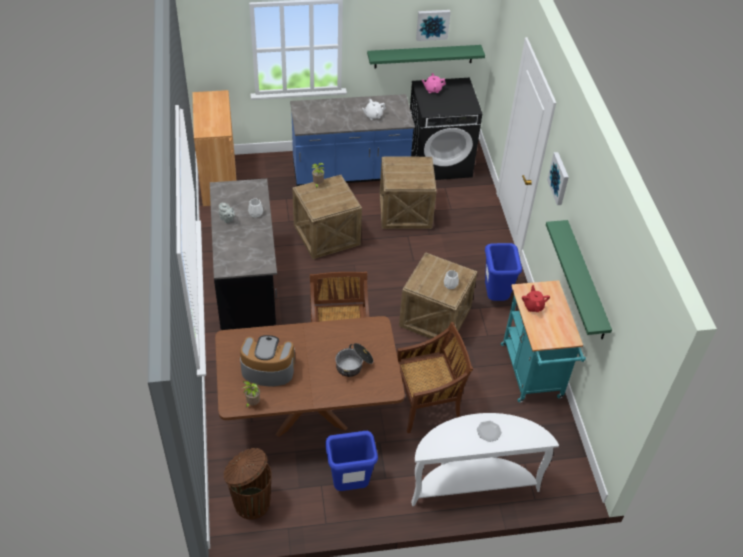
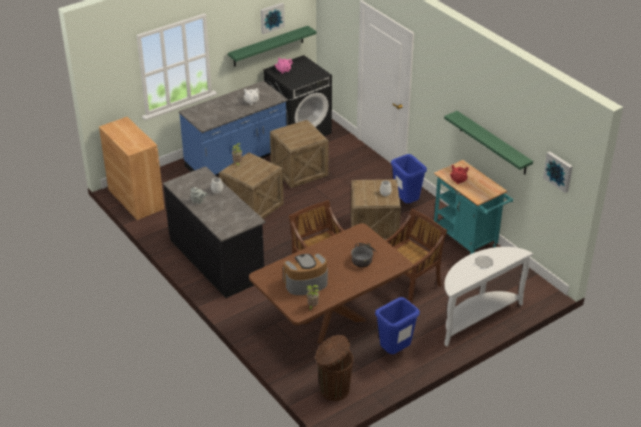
camera: 25 degrees left, 10 degrees down
(559, 178) = (437, 85): picture -> picture (558, 171)

